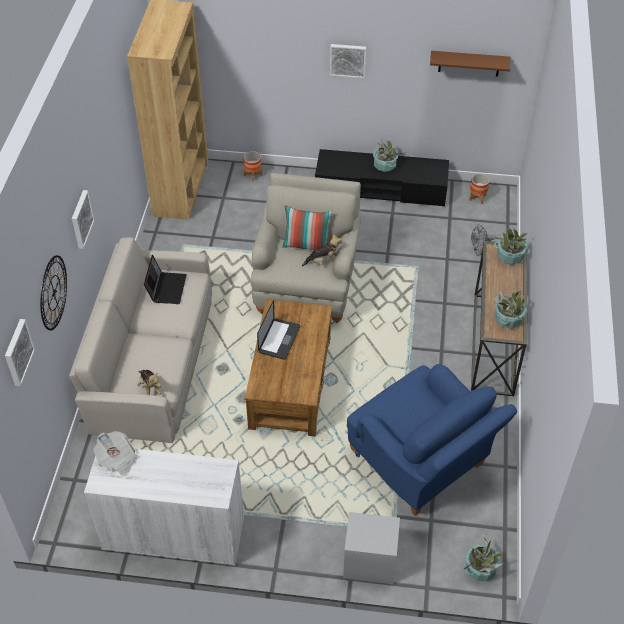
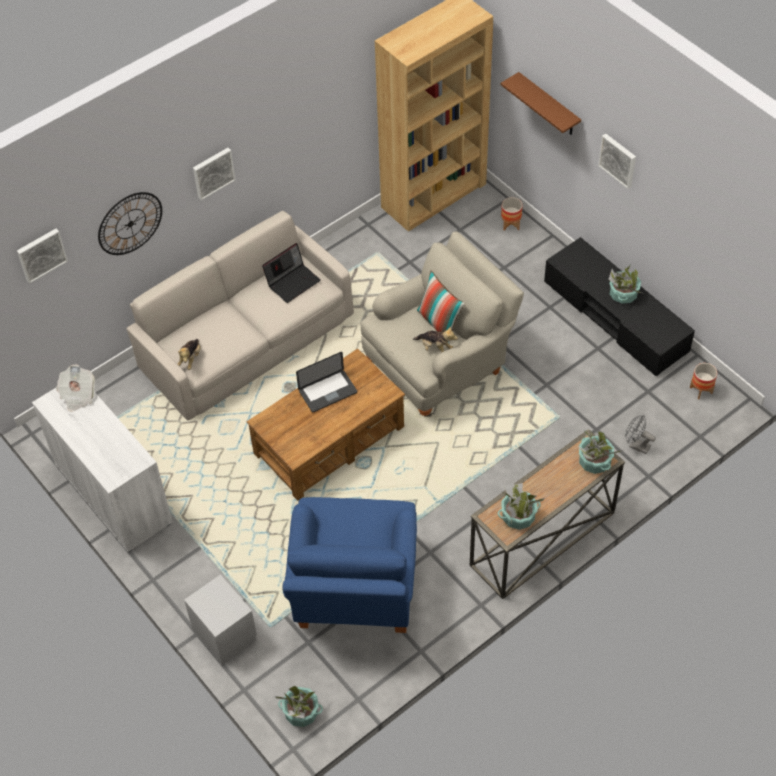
camera: 45 degrees right, 5 degrees up
(469, 63) = (728, 237): brown shelf -> brown shelf (548, 105)

